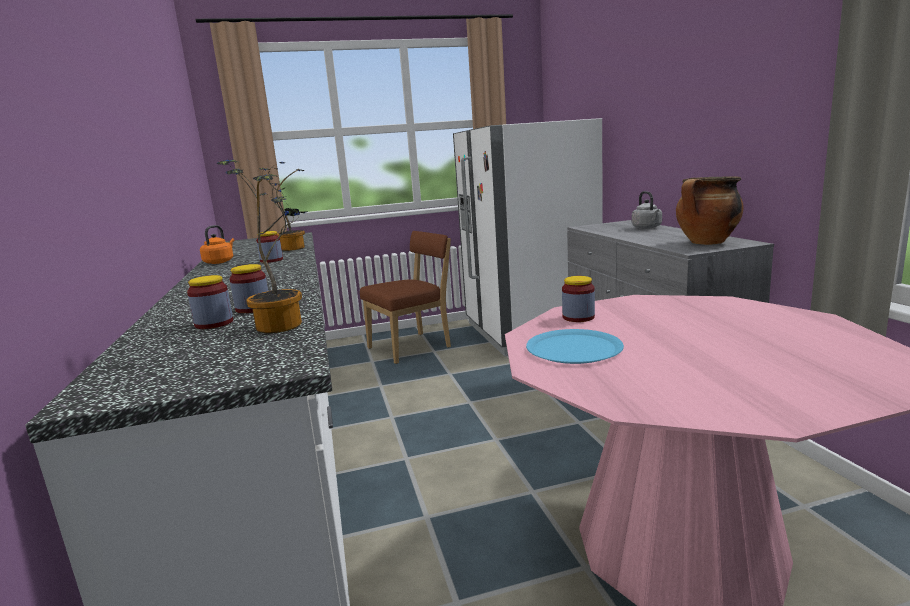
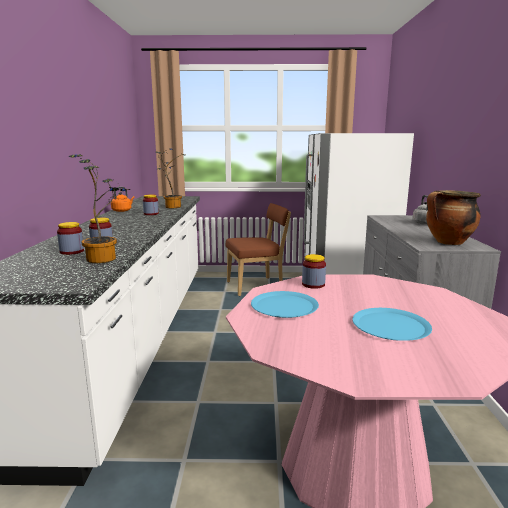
camera: 15 degrees right, 0 degrees up
(729, 347) = (390, 325): none -> blue plate

